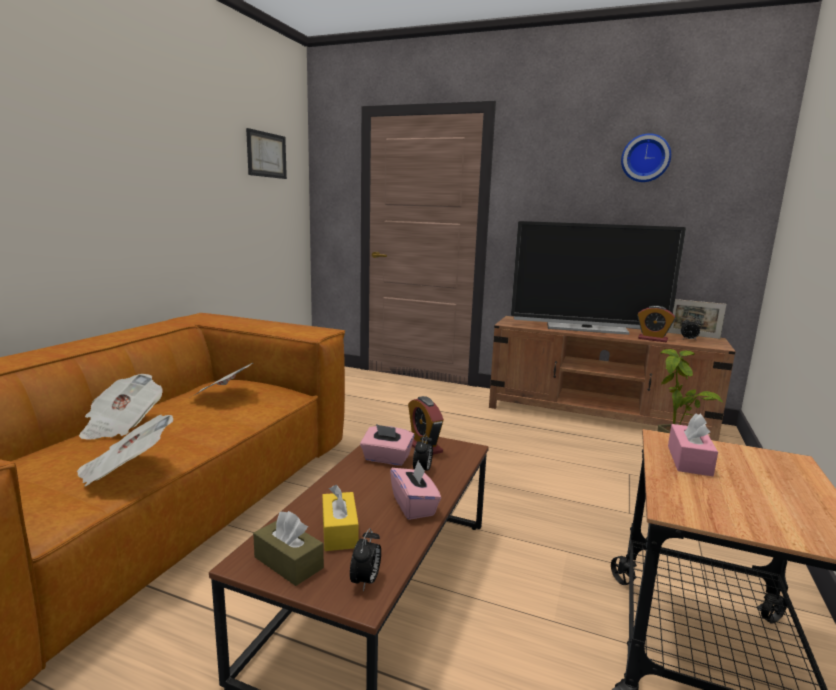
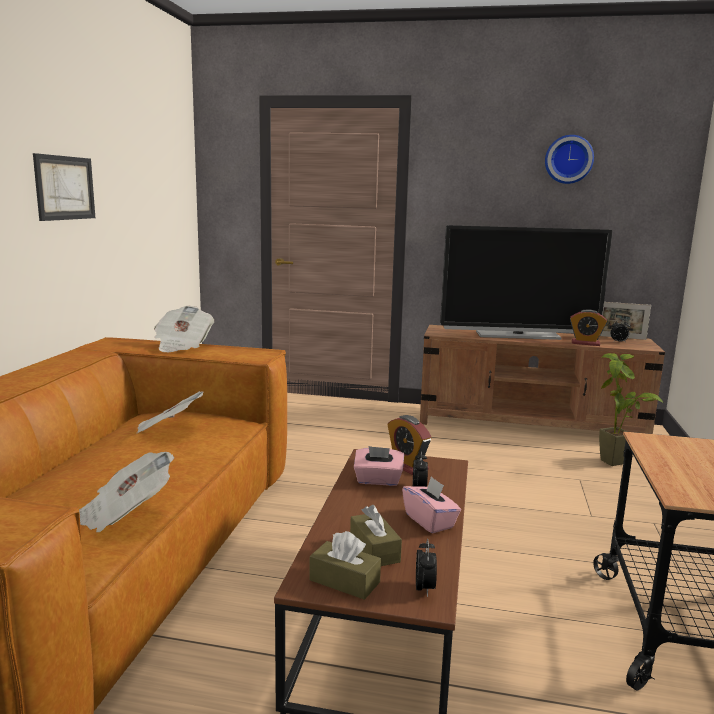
camera: 10 degrees left, 0 degrees up
(122, 426) = (81, 469): newspaper -> newspaper (182, 345)
(266, 155) = (157, 152): picture -> picture (65, 188)
(339, 531) = (374, 550): yellow tissue box -> brown tissue box
(689, 460) = (675, 455): pink tissue box -> none

